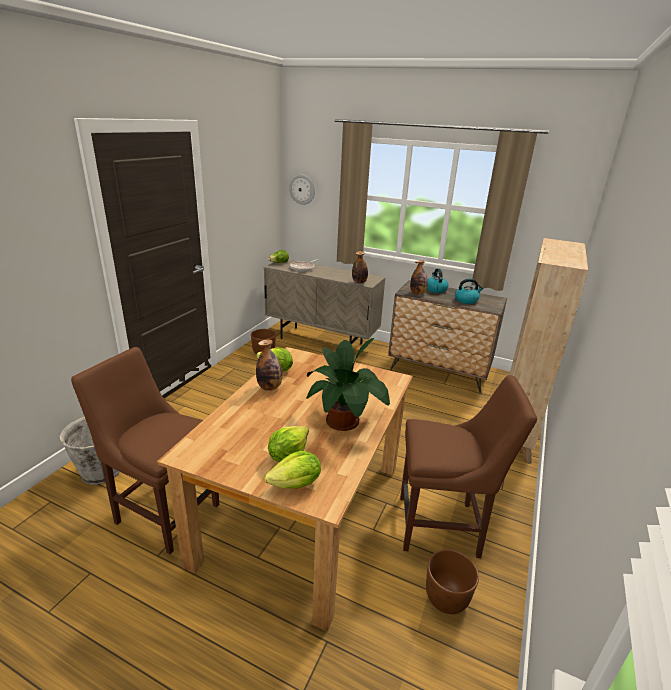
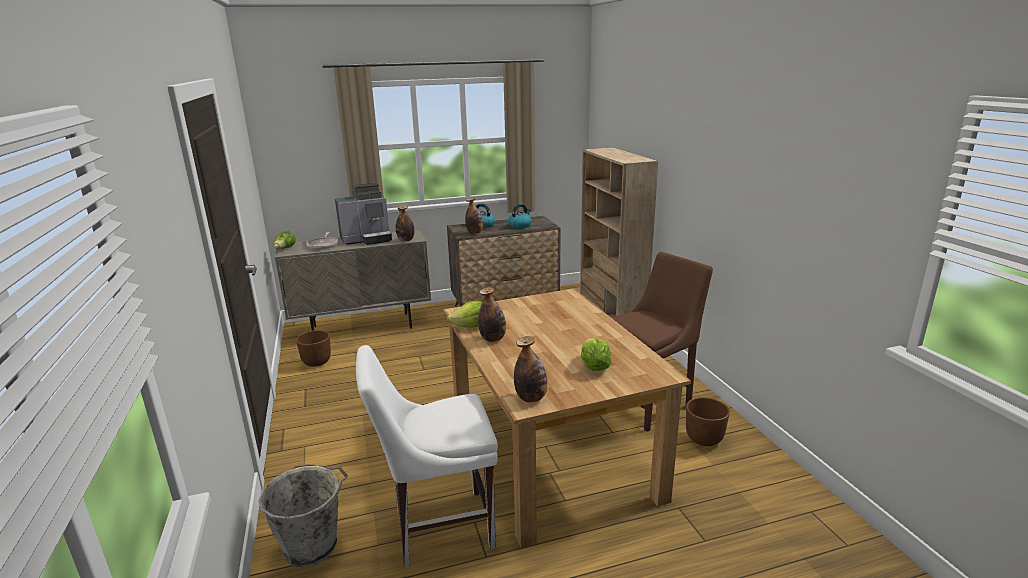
camera: 40 degrees left, 5 degrees down
(164, 511) = (437, 527): brown chair -> white chair
(198, 451) = (531, 398): none -> bottle
(296, 484) = (631, 377): lettuce -> none
(302, 189) = (284, 153): wall clock -> none
(336, 273) = (367, 239): none -> coffee machine
(345, 422) = (588, 332): potted plant -> none

